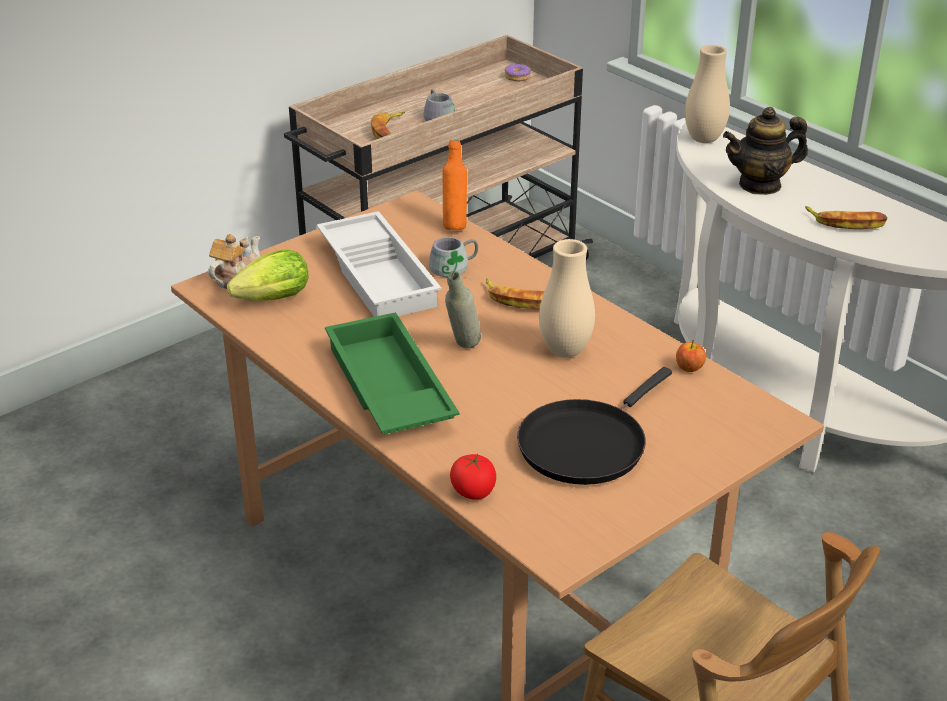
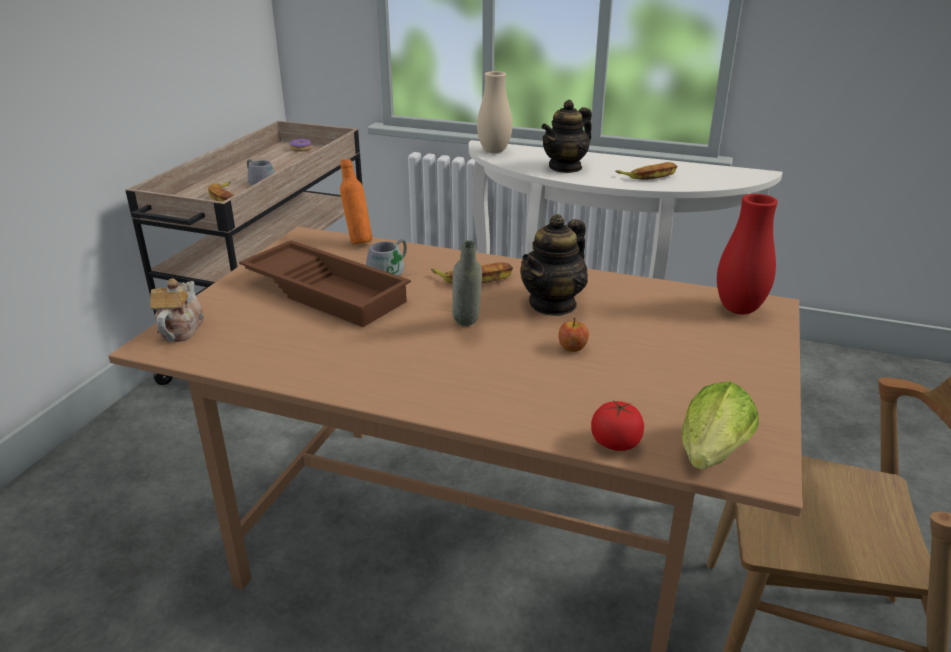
camera: 30 degrees left, 5 degrees down
(269, 300) = (234, 339): lettuce -> lettuce (710, 457)
(380, 275) = (328, 291): white tray -> brown tray
(386, 388) = (431, 380): green tray -> none
(565, 351) = (553, 304): beige vase -> teapot
(586, 444) = (657, 368): black frying pan -> none
(689, 368) = (660, 289): apple -> apple (572, 348)
(742, 414) = (739, 309): none -> red vase

